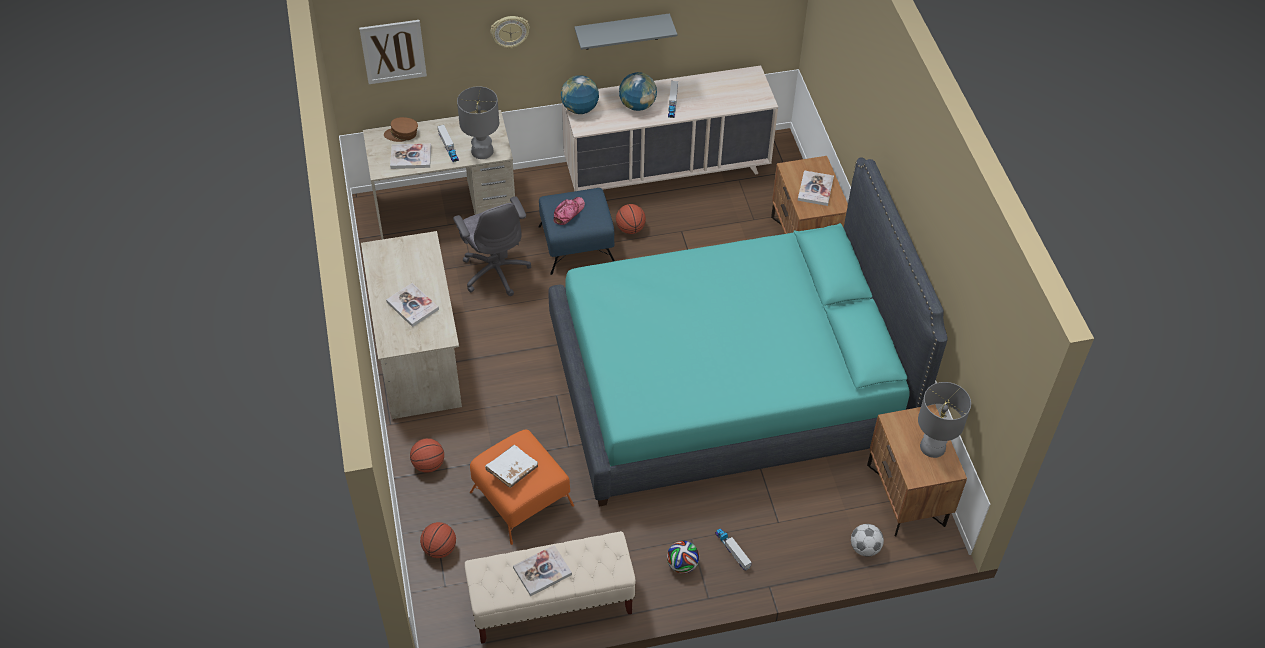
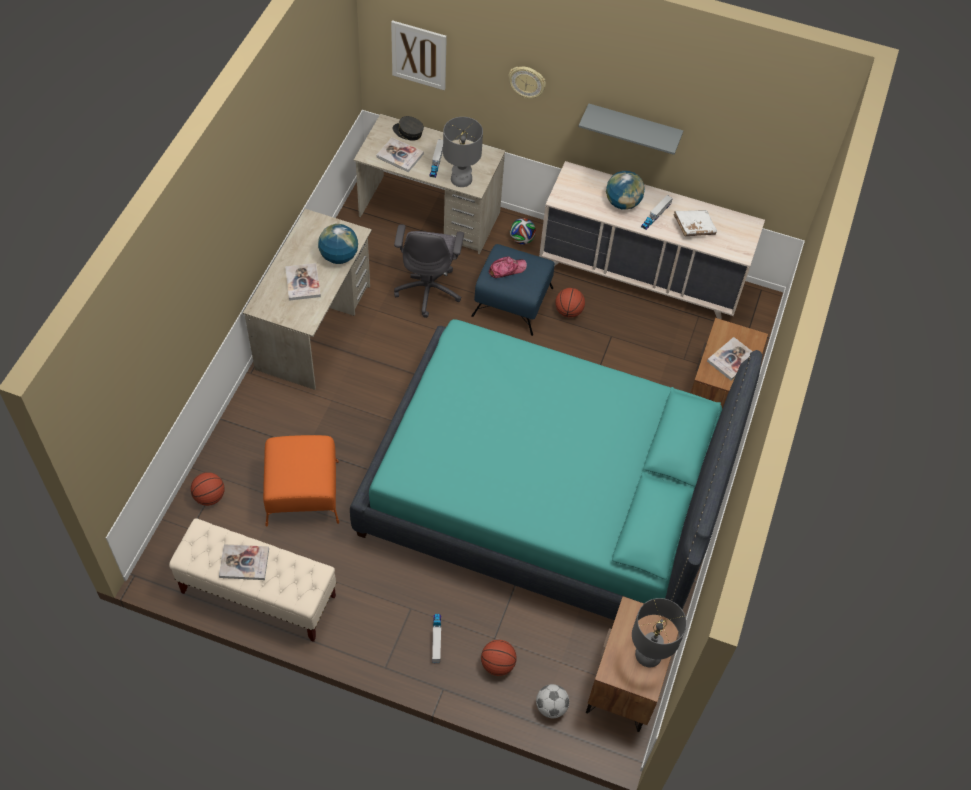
camera: 30 degrees right, 5 degrees up
(402, 134) = (408, 132): brown cap -> grey cap
(428, 464) = (254, 423): basketball -> basketball (497, 664)
(512, 470) = (289, 465): white book -> white book (694, 227)
(580, 109) = (570, 182): globe -> globe (339, 256)
(682, 565) = (386, 626): football -> football (522, 240)

